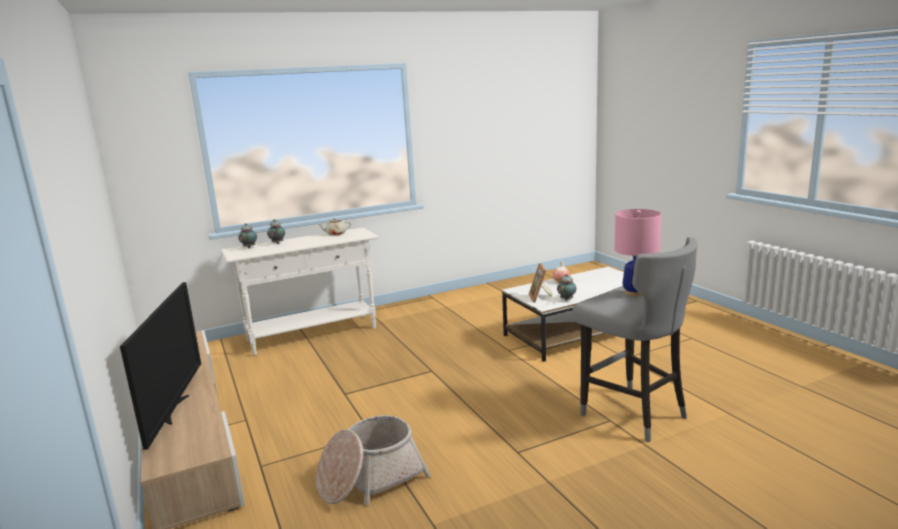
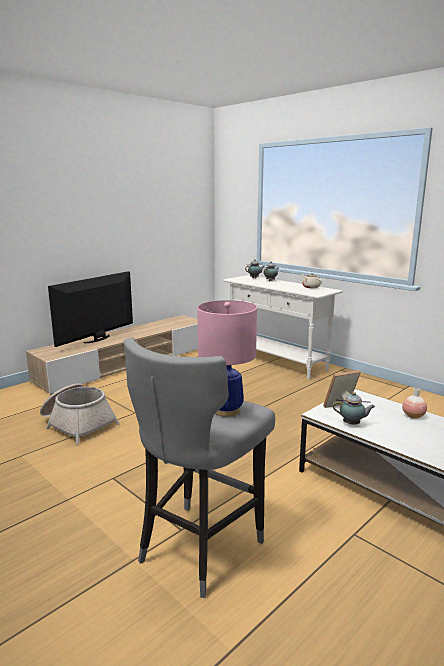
camera: 70 degrees right, 0 degrees up
(174, 409) = (98, 339): television -> television turned 150 degrees clockwise

